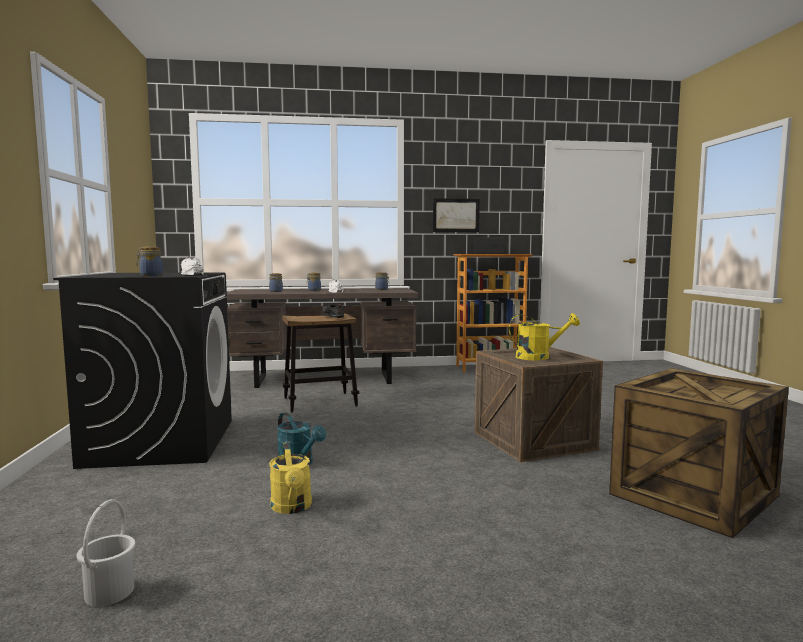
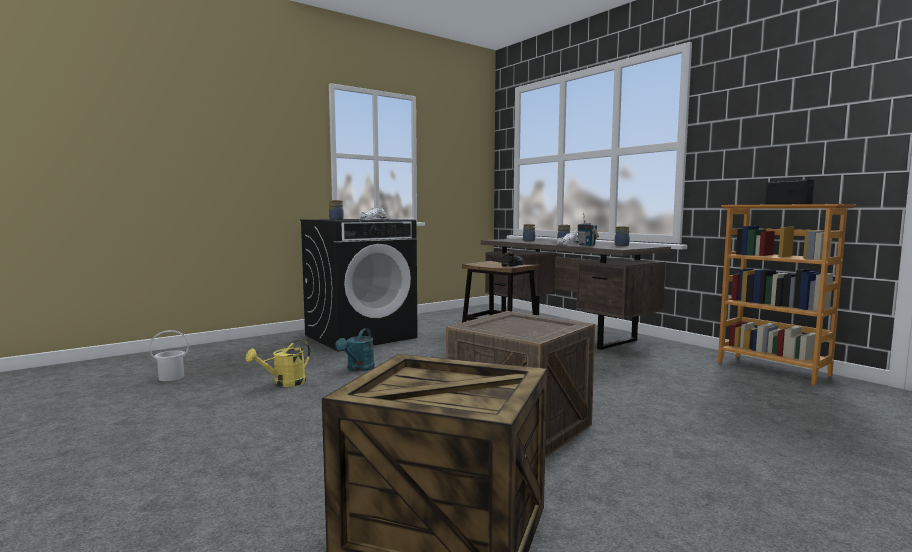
camera: 60 degrees right, 0 degrees up
(361, 291) = (586, 245): none -> radio
(456, 215) = (752, 152): picture -> none
(539, 357) = (523, 327): yellow watering can -> none

